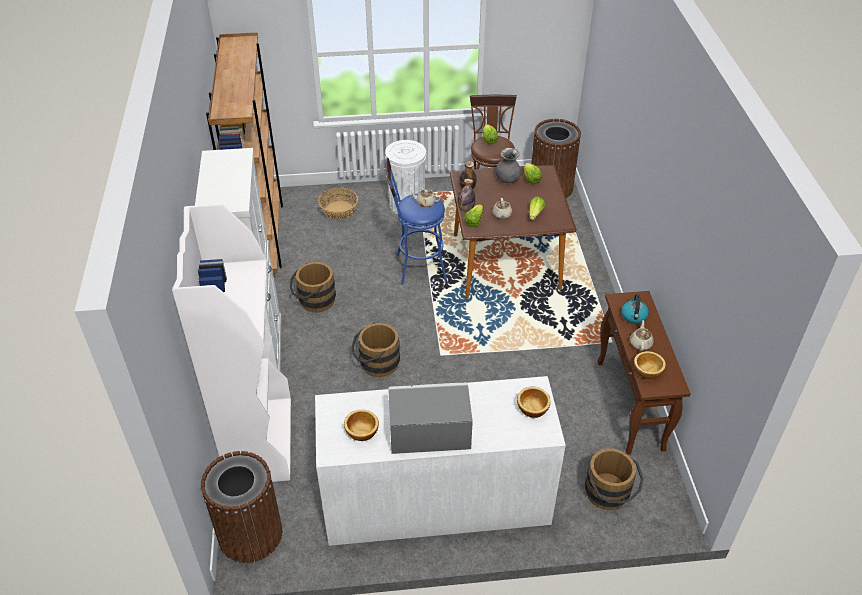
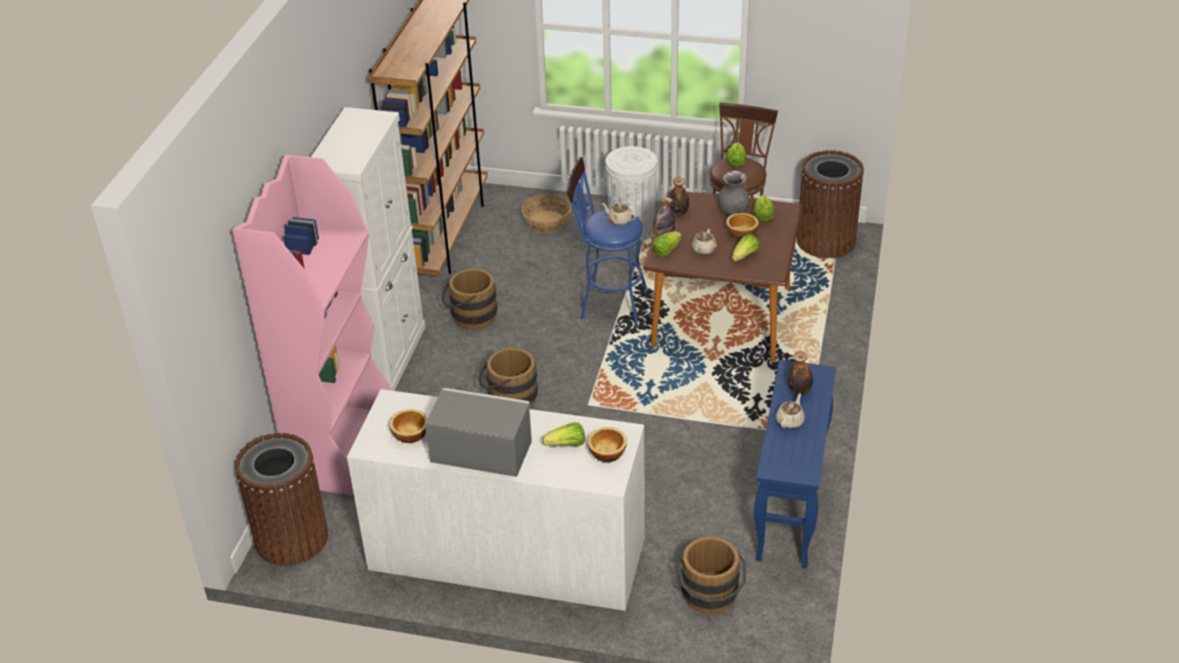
camera: 20 degrees right, 5 degrees down
(260, 440) = (343, 449): white bookcase -> pink bookcase
(496, 409) = (567, 445): none -> lettuce
(630, 405) = (790, 509): brown console table -> blue console table
(634, 316) = (799, 390): kettle -> bottle
(647, 371) = (779, 452): bowl -> bowl (741, 233)

